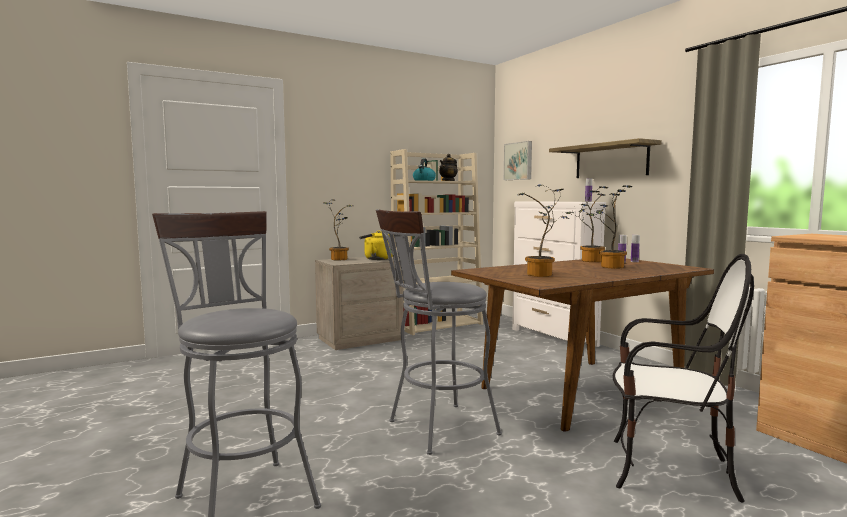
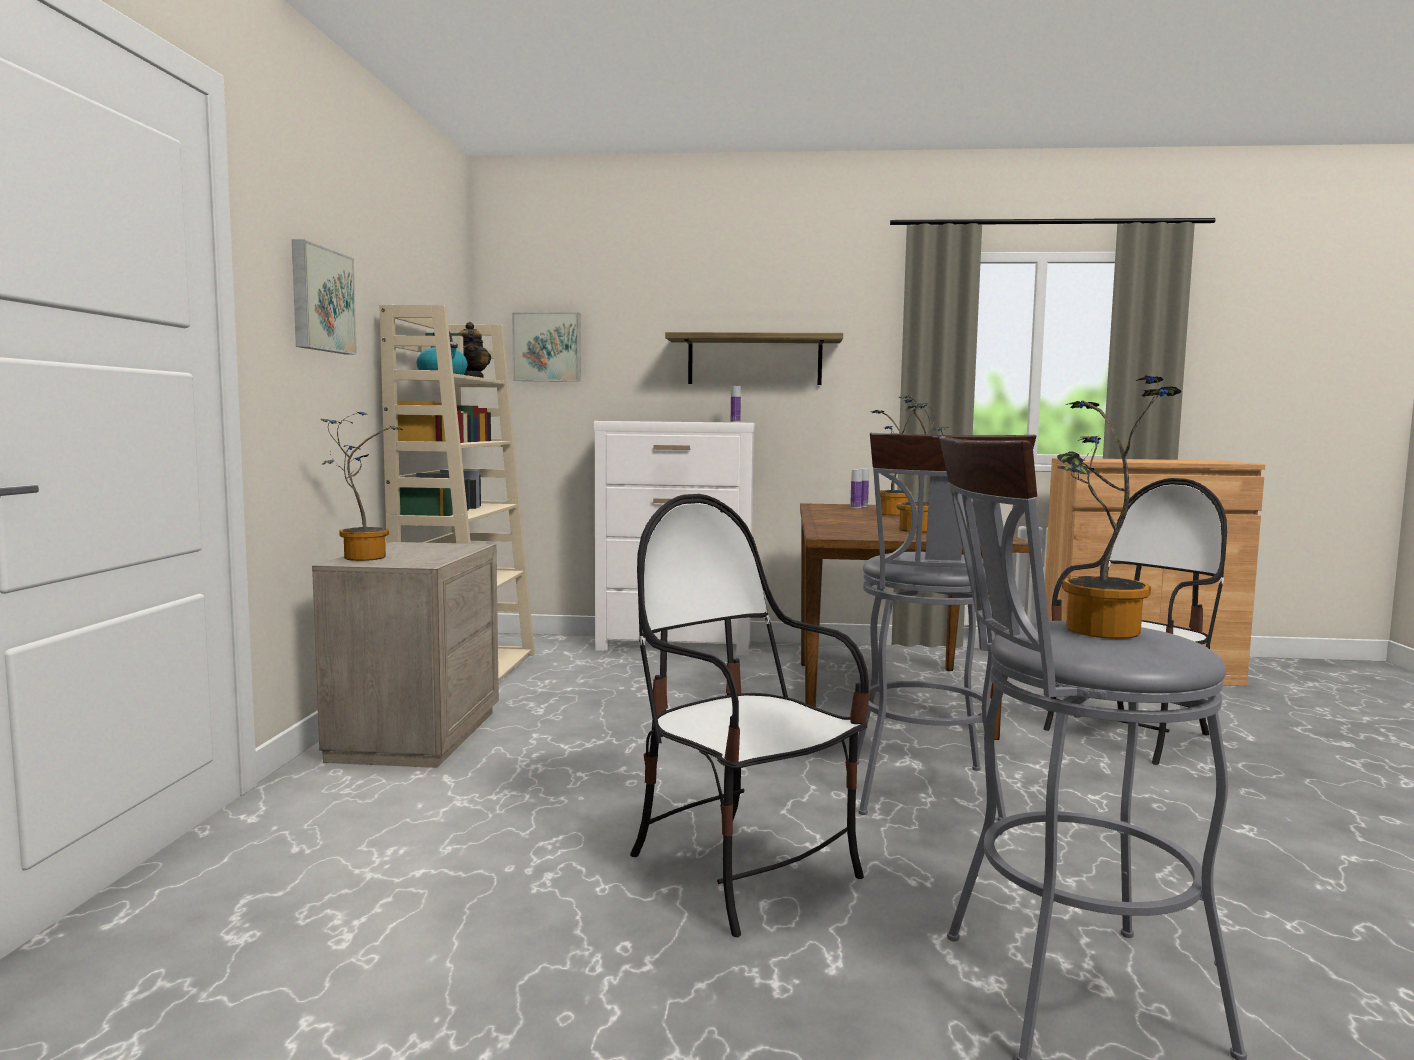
camera: 55 degrees left, 0 degrees up
(301, 413) = (743, 870): none -> chair
(345, 153) = (320, 300): none -> picture
(376, 259) = (435, 547): yellow kettle -> none
(588, 261) = (825, 510): potted plant -> potted plant (1096, 632)

